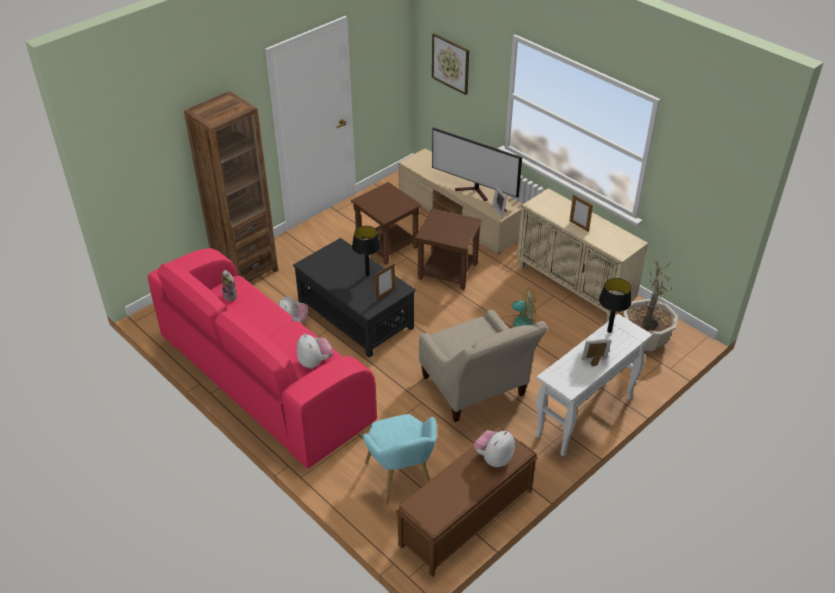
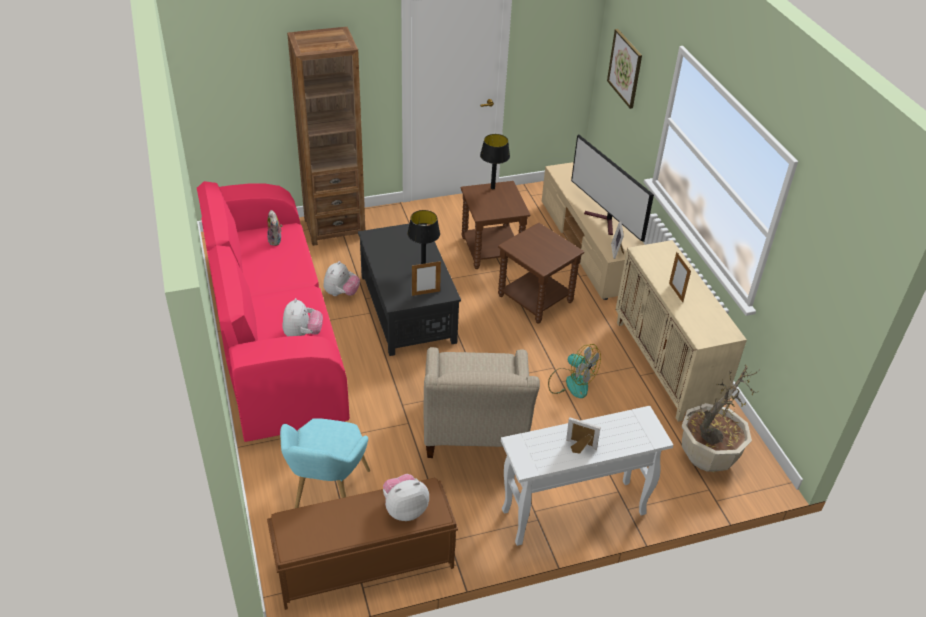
camera: 25 degrees right, 0 degrees up
(609, 331) = (624, 421): black table lamp -> black table lamp (493, 188)

